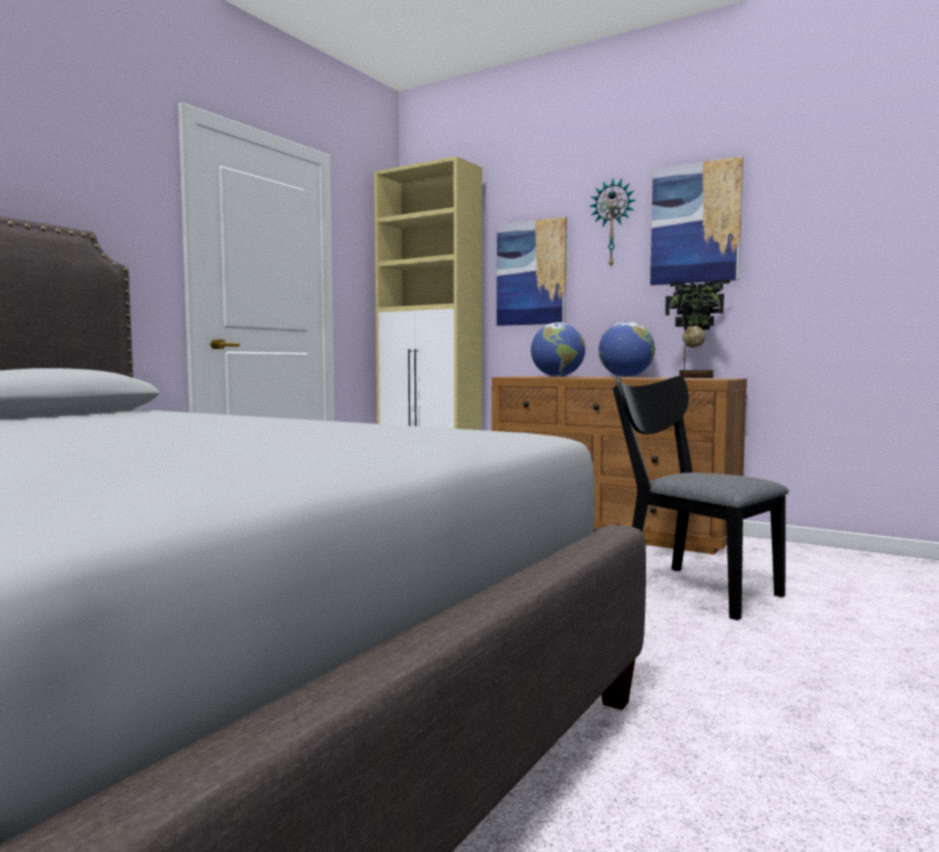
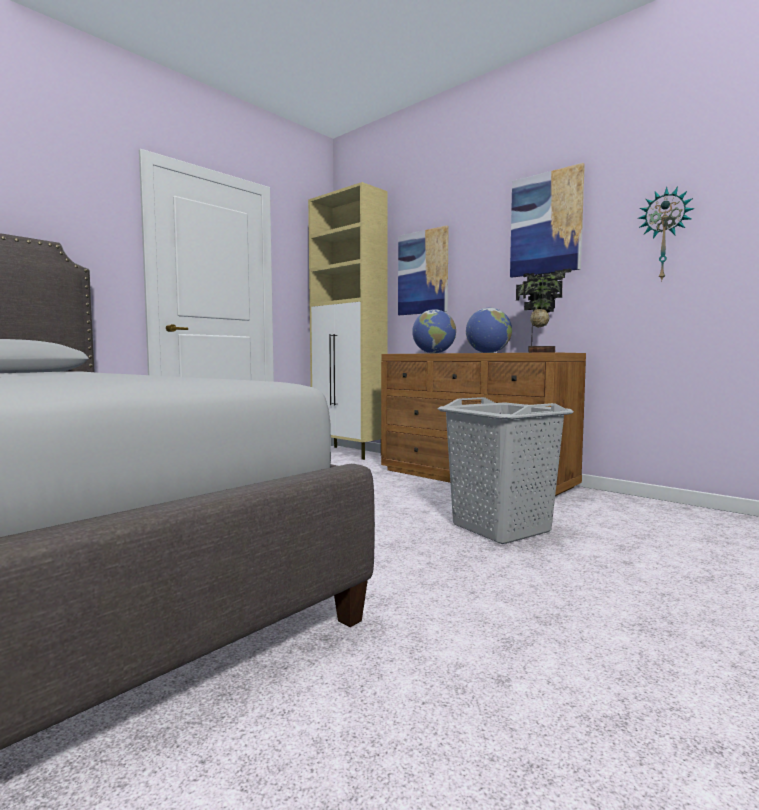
camera: 10 degrees right, 0 degrees up
(613, 224) = (482, 228): wall clock -> wall clock (665, 235)
(691, 588) = (501, 528): black chair -> grey laundry basket

